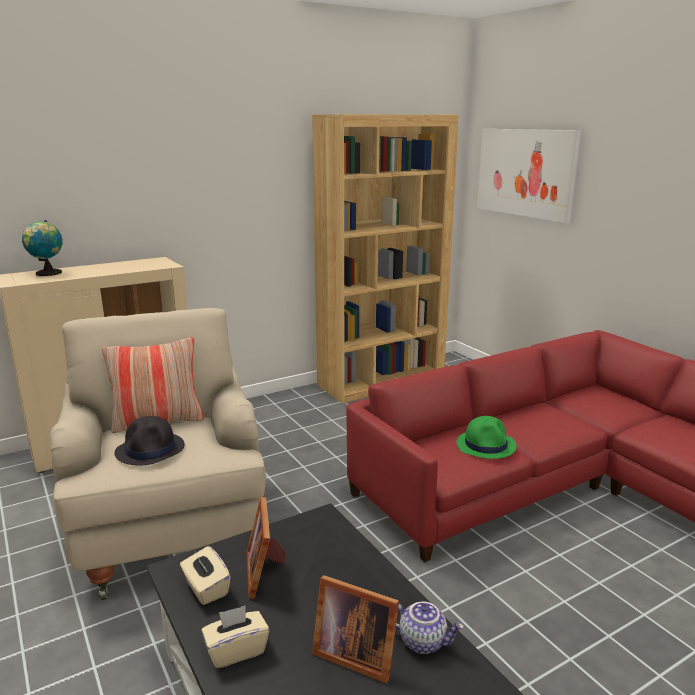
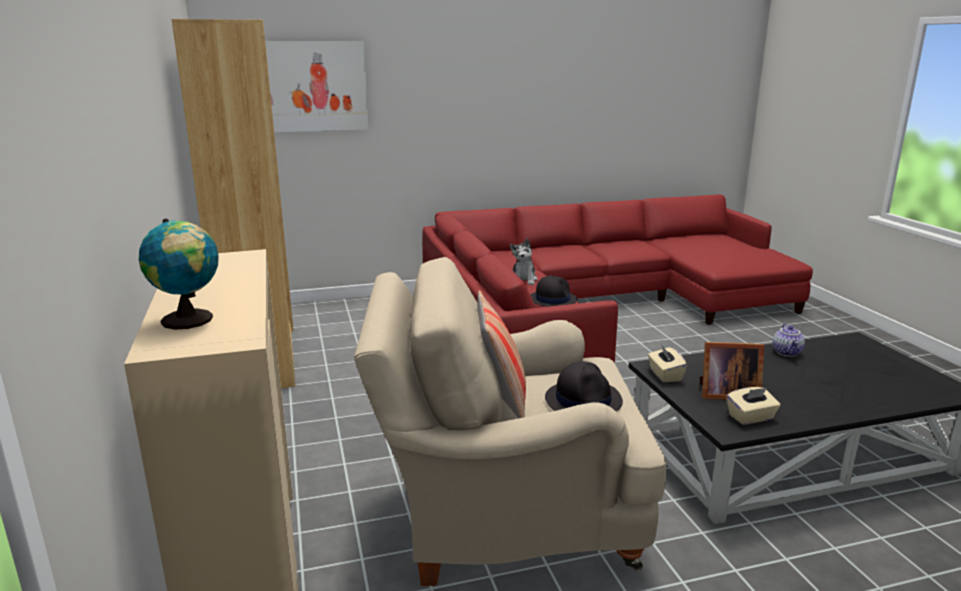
camera: 75 degrees left, 0 degrees up
(236, 650) = (815, 409): beige tissue box -> beige tissue box (665, 375)
(353, 653) = (804, 372): picture frame -> none
(423, 641) = (787, 352): teapot -> teapot turned 150 degrees clockwise
(486, 445) = (552, 299): green hat -> black hat
(536, 423) = (523, 280): none -> plush toy

